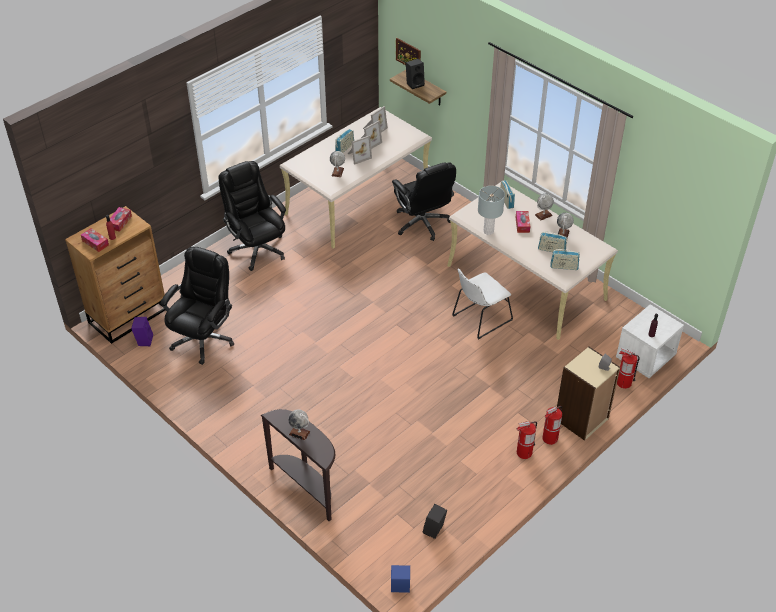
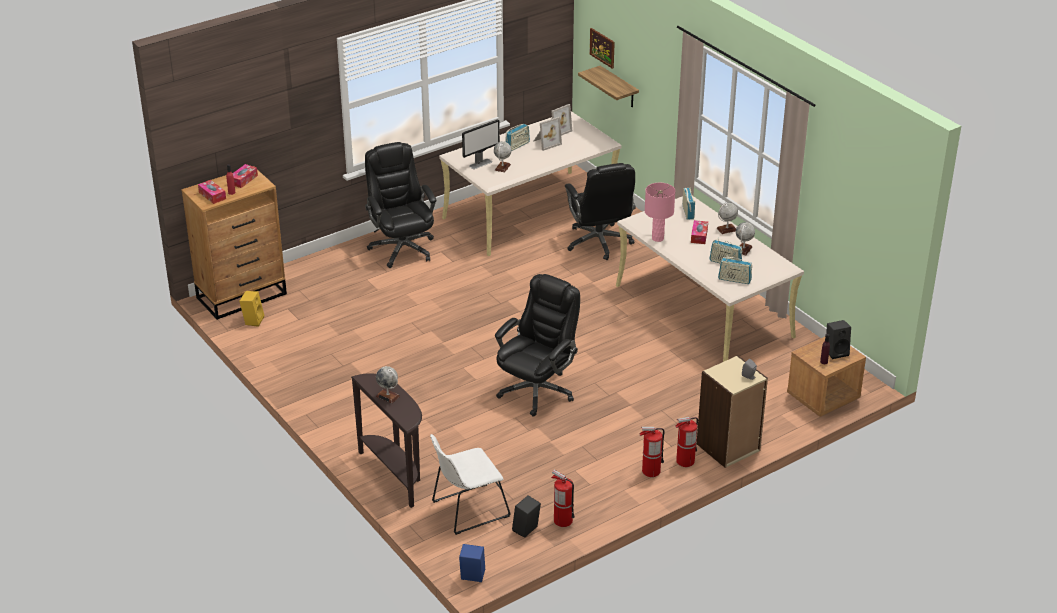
camera: 10 degrees right, 10 degrees down
(144, 340) = (253, 320): purple speaker -> yellow speaker
(203, 339) = (319, 326): black office chair -> black office chair (537, 390)
(318, 170) = (480, 164): none -> monitor
(358, 156) = (530, 154): picture frame -> none
(415, 83) = (605, 79): black speaker -> black speaker (836, 352)
(480, 319) = (638, 340): white chair -> white chair (467, 510)
(488, 231) = (658, 238): grey table lamp -> pink table lamp
(623, 383) = (789, 419): fire extinguisher -> fire extinguisher (562, 520)
(645, 358) = (823, 398): white nightstand -> brown nightstand

